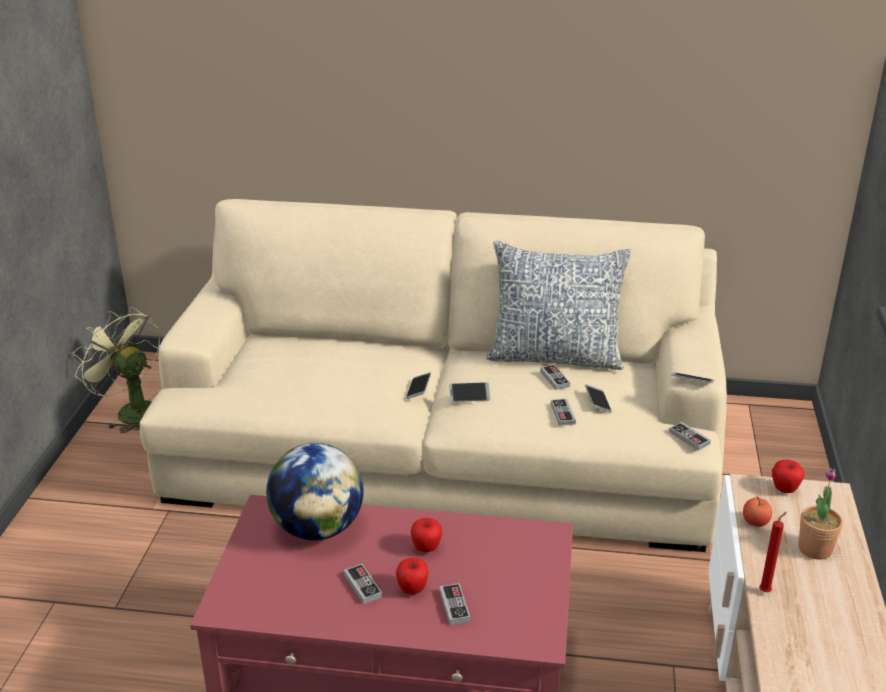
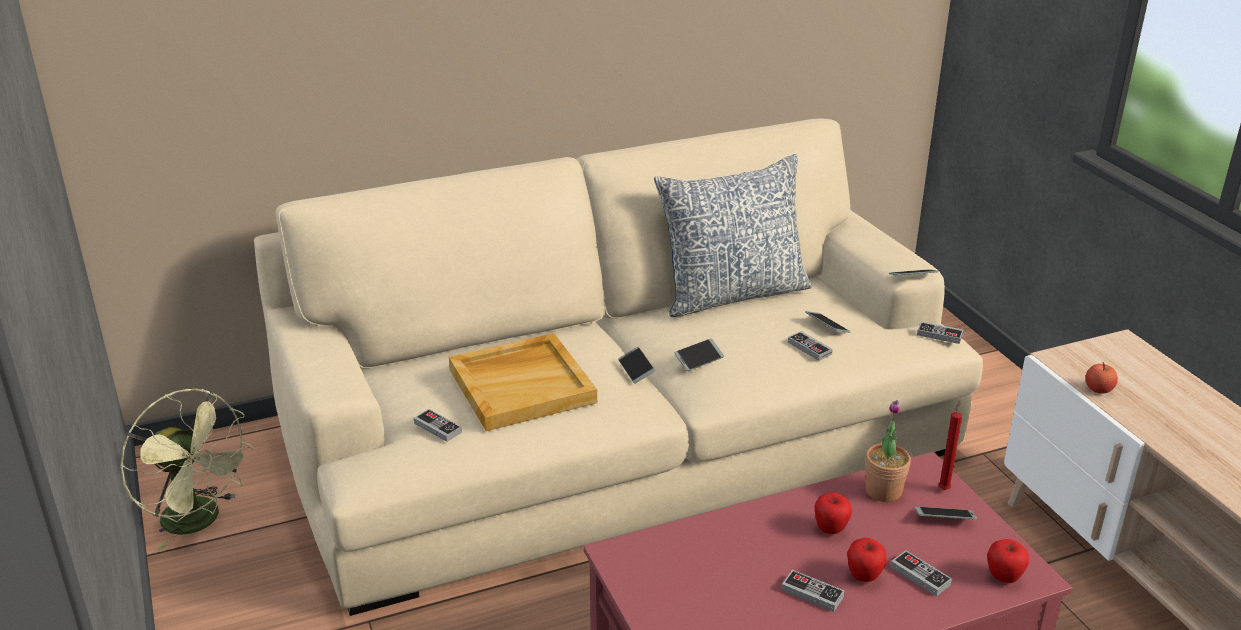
camera: 30 degrees left, 0 degrees up
(131, 411) = (200, 521): green fan -> green fan turned 150 degrees counterclockwise
(317, 528) = (699, 553): globe -> none
(325, 375) = (522, 385): none -> beige tray
(522, 574) = (944, 518): none -> phone
(554, 379) = (763, 316): game controller -> game controller (438, 428)
(766, 591) = (1174, 447): red candle -> red candle (944, 488)
(784, 489) = (1088, 352): apple -> apple (1003, 577)
(815, 549) = (1167, 396): potted plant -> potted plant (883, 491)

